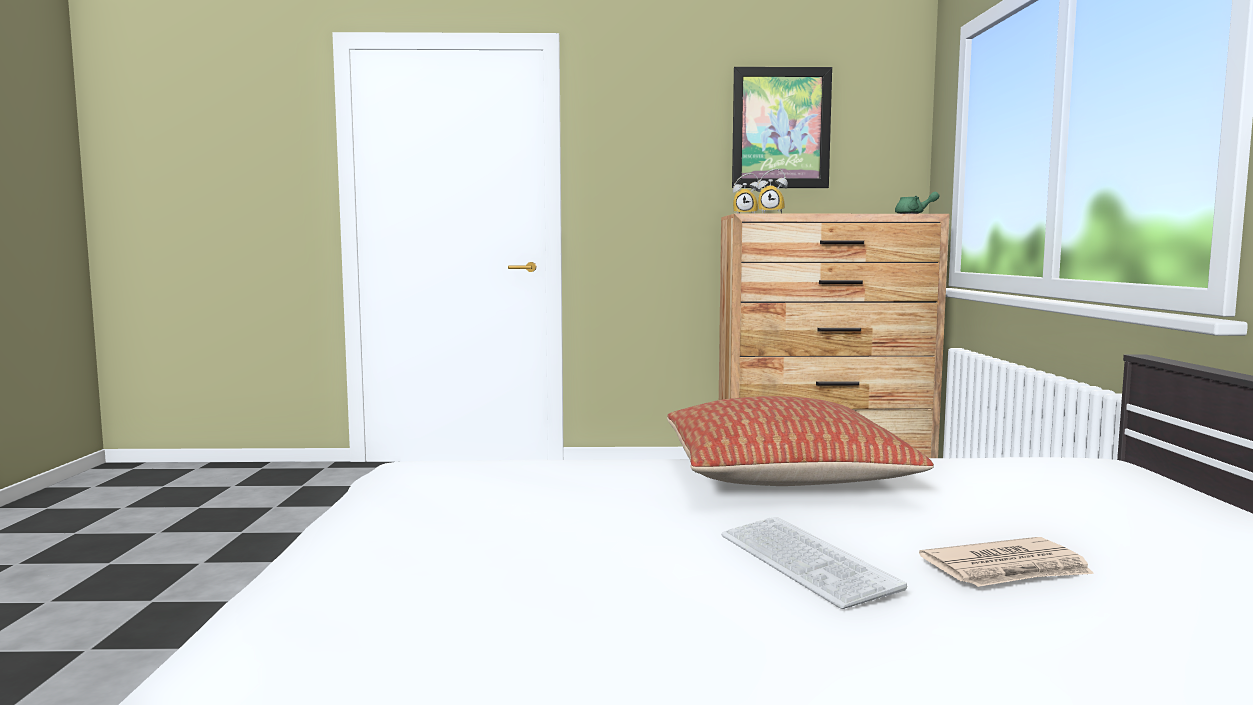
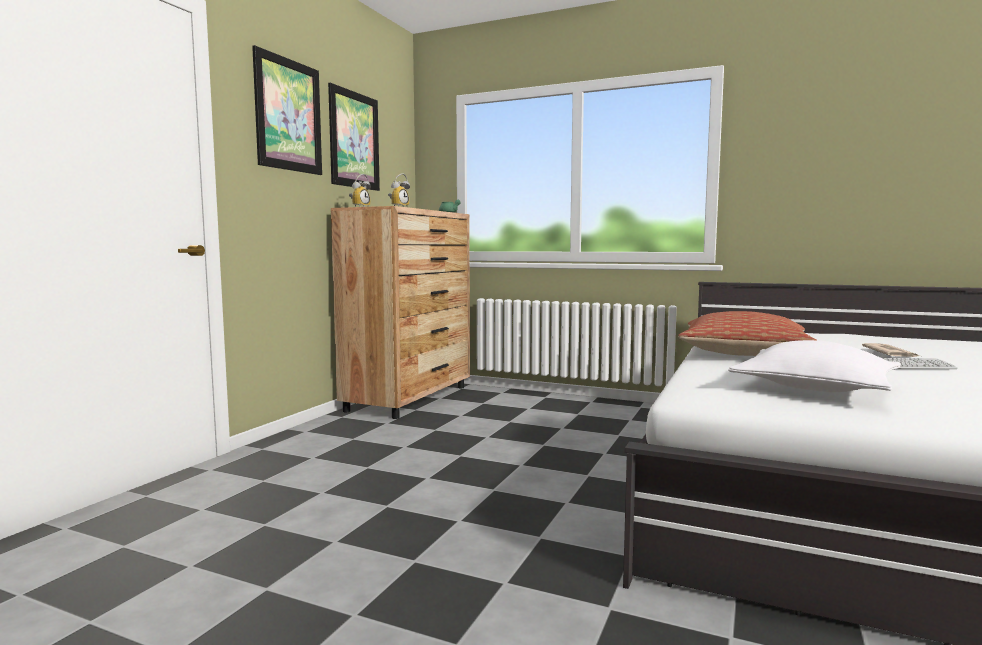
camera: 65 degrees left, 0 degrees up
(501, 505) = (814, 387): none -> white pillow
(664, 119) = (288, 115): none -> picture

